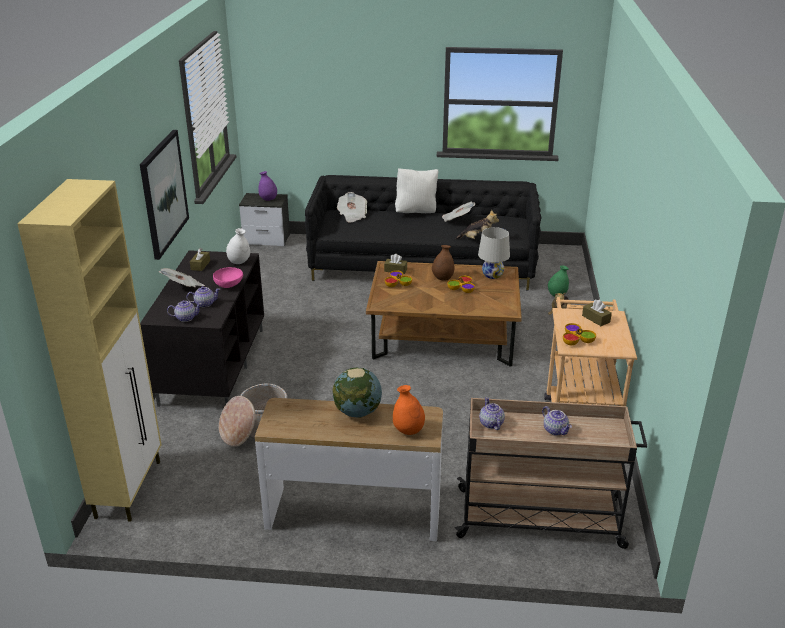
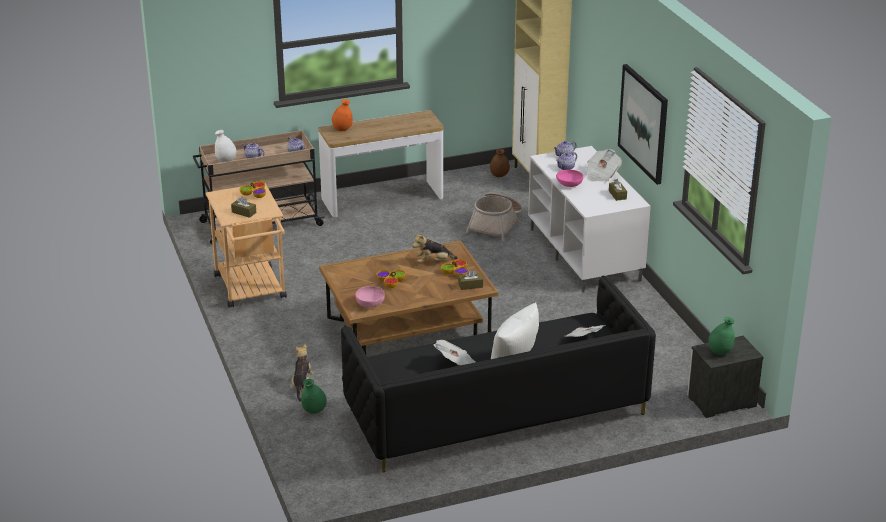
camera: 155 degrees right, 0 degrees up
(212, 365) = (586, 255): black tv stand -> white tv stand
(239, 262) = (589, 205): white vase -> white vase (226, 161)
(268, 199) = (720, 352): purple vase -> green vase
(357, 412) = (381, 131): globe -> none
(442, 278) = (417, 287): brown vase -> brown vase (499, 175)
(477, 240) = (414, 347): plush toy -> plush toy (433, 262)
(492, 275) = (370, 304): white table lamp -> pink bowl

